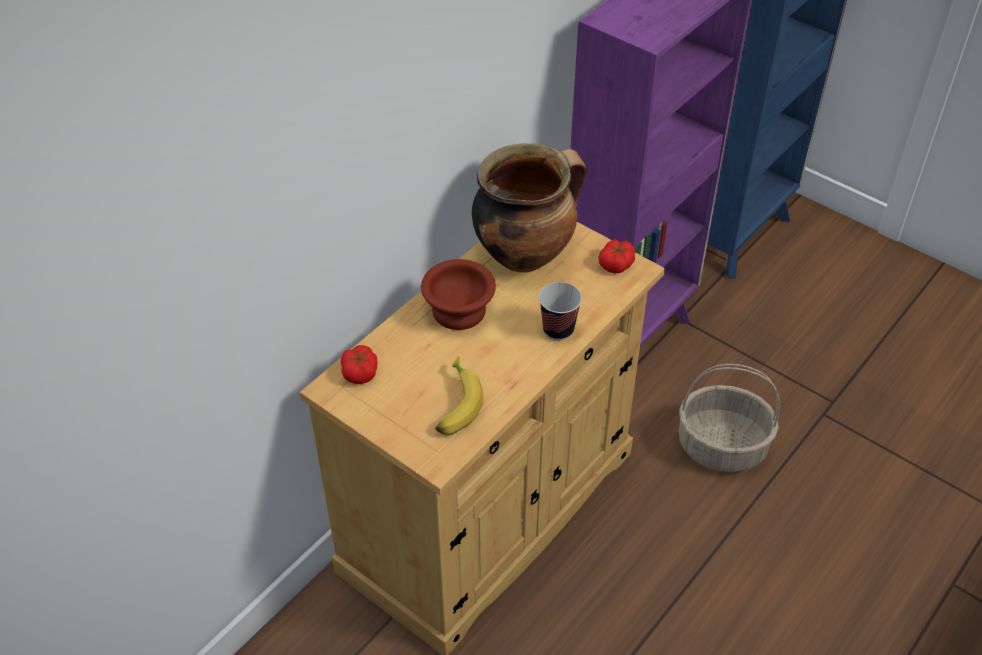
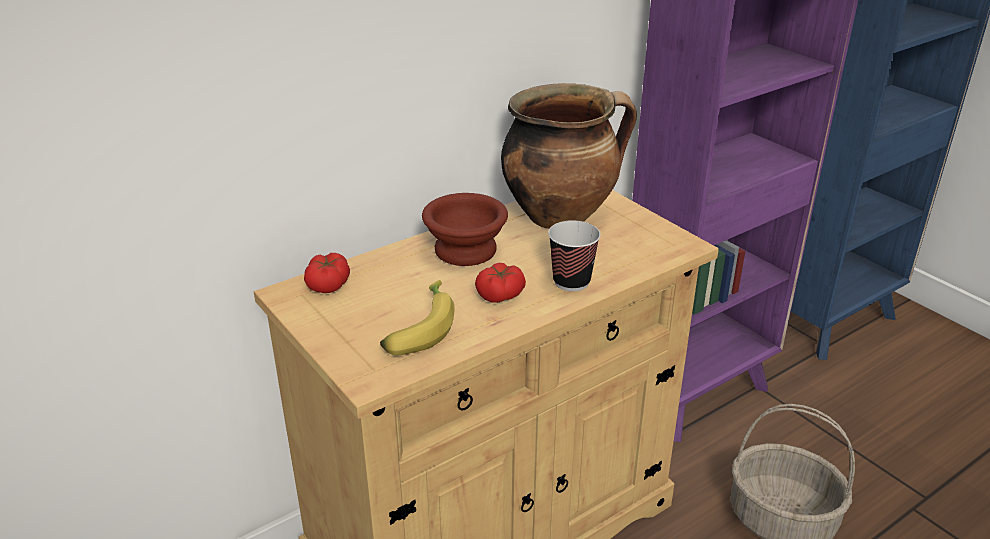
camera: 15 degrees right, 15 degrees down
(616, 264) = (661, 237): tomato -> tomato (500, 294)

